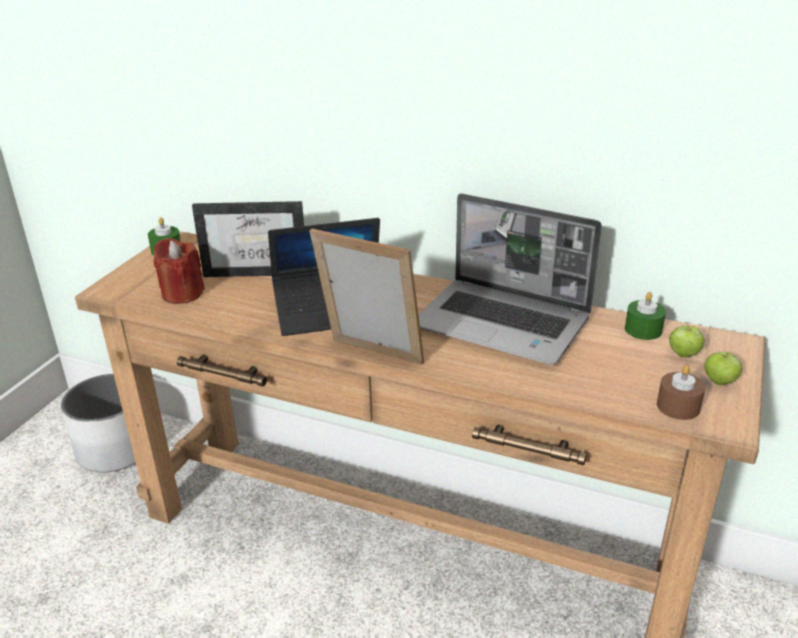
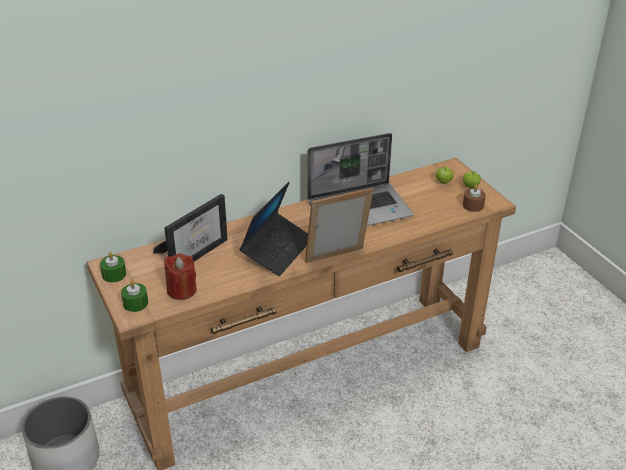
camera: 50 degrees left, 5 degrees up
(643, 330) = (414, 179): green candle -> green candle (135, 303)

